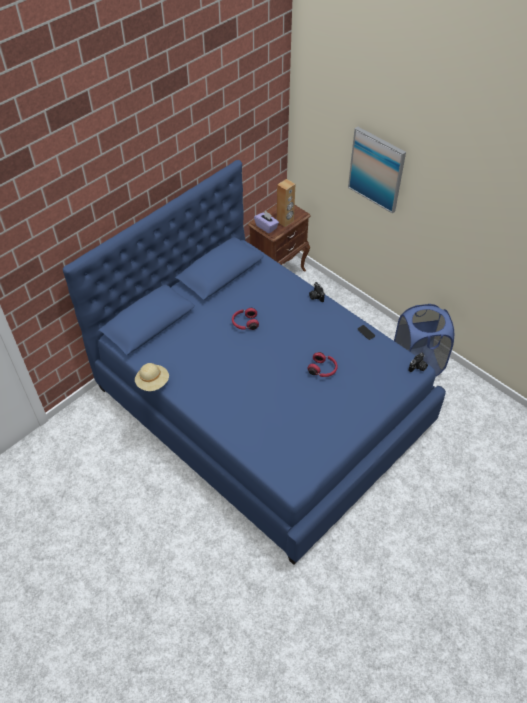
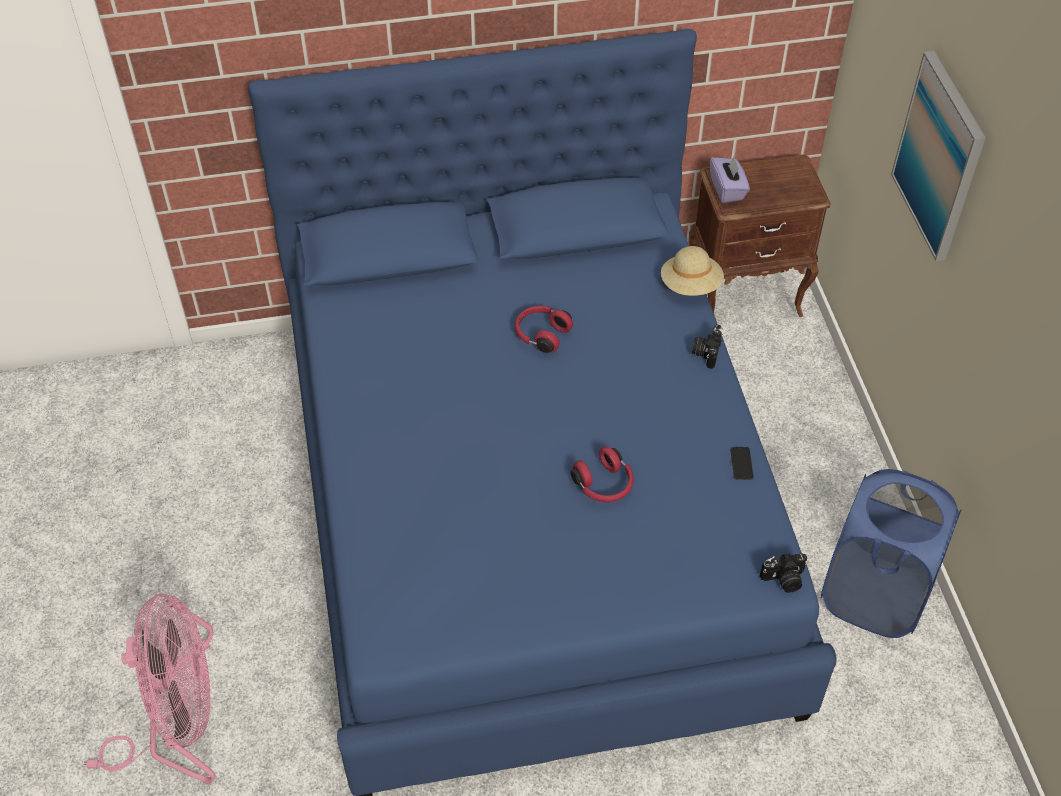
camera: 35 degrees right, 0 degrees up
(153, 382) = (312, 352): beige hat -> beige hat (691, 285)
(187, 586) = (176, 721): none -> pink fan
(285, 221) = (770, 195): brown speaker -> none

